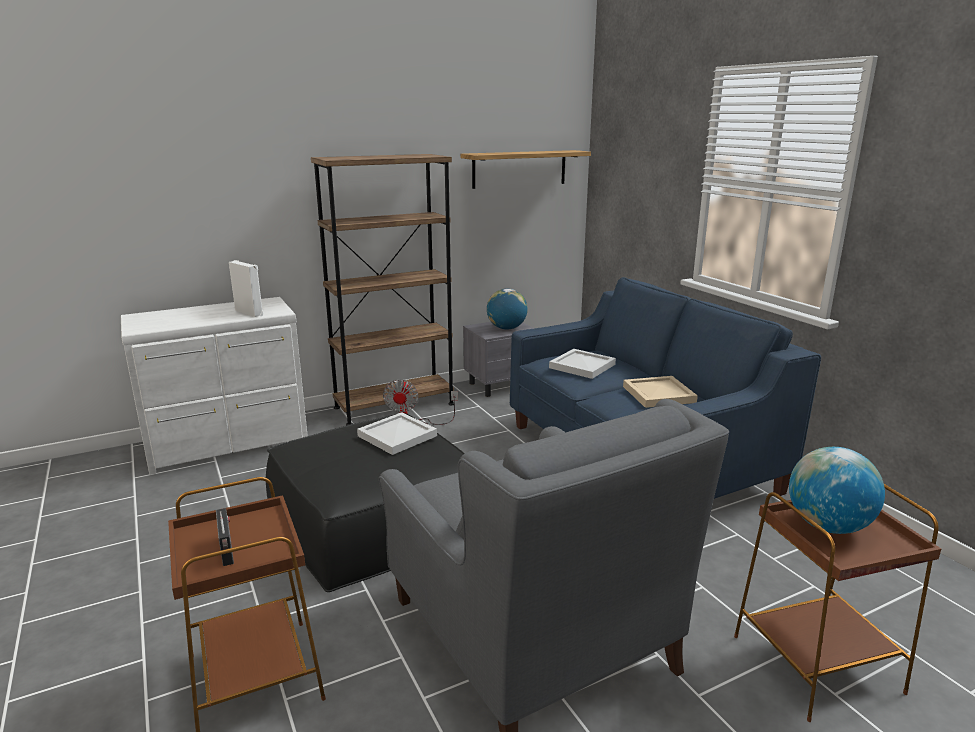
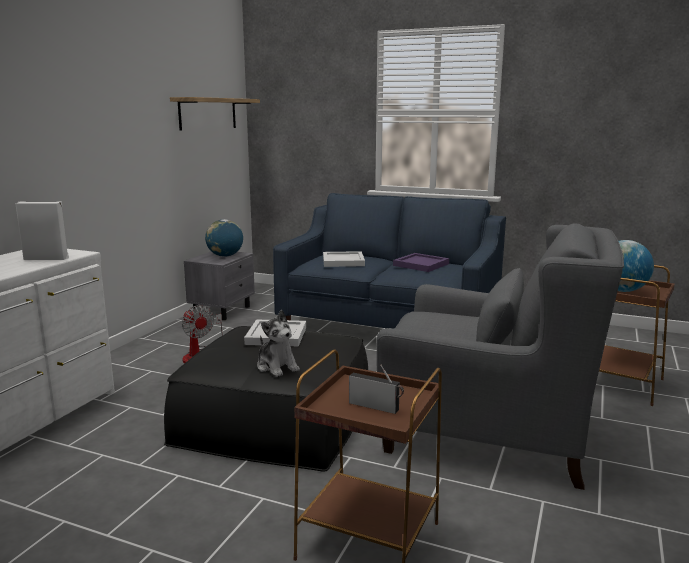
camera: 40 degrees left, 5 degrees down
(340, 470) = (277, 367): none -> plush toy
(394, 406) = (153, 346): brown bookcase -> none
(659, 394) = (420, 264): beige tray -> purple tray

